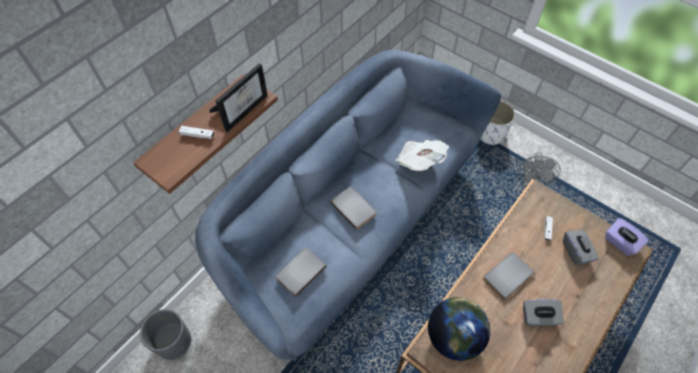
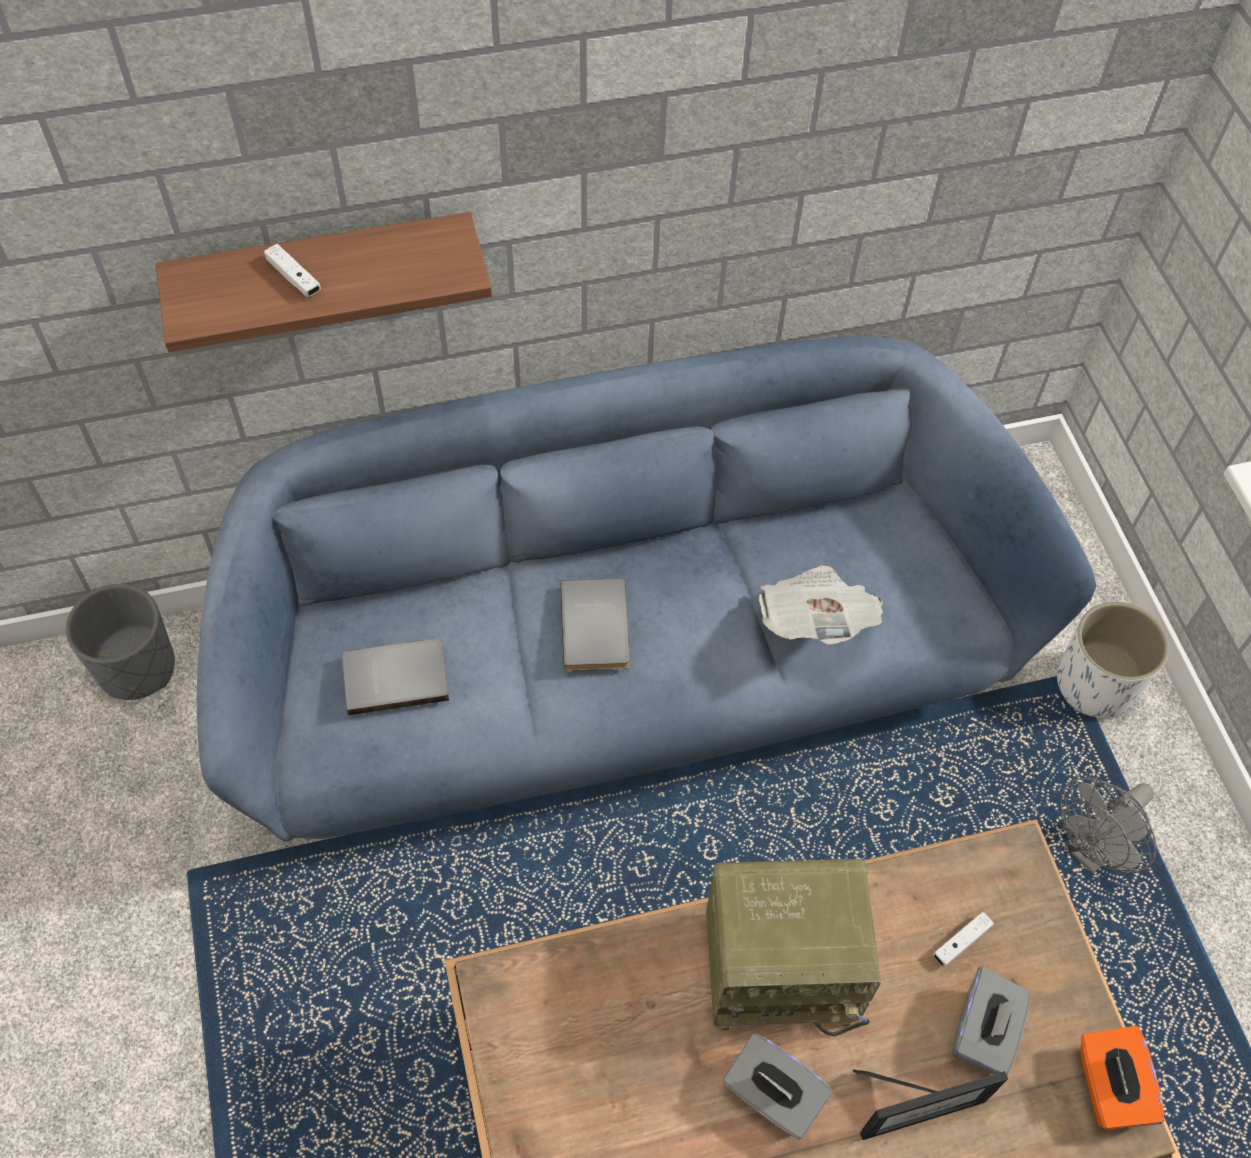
camera: 35 degrees right, 0 degrees up
(243, 109) = (410, 276): picture frame -> picture frame (919, 1103)
(454, 337) = (567, 1000): globe -> none
(506, 275) = (783, 965): grey book -> radio
(620, 242) = (1108, 1087): purple tissue box -> orange tissue box

